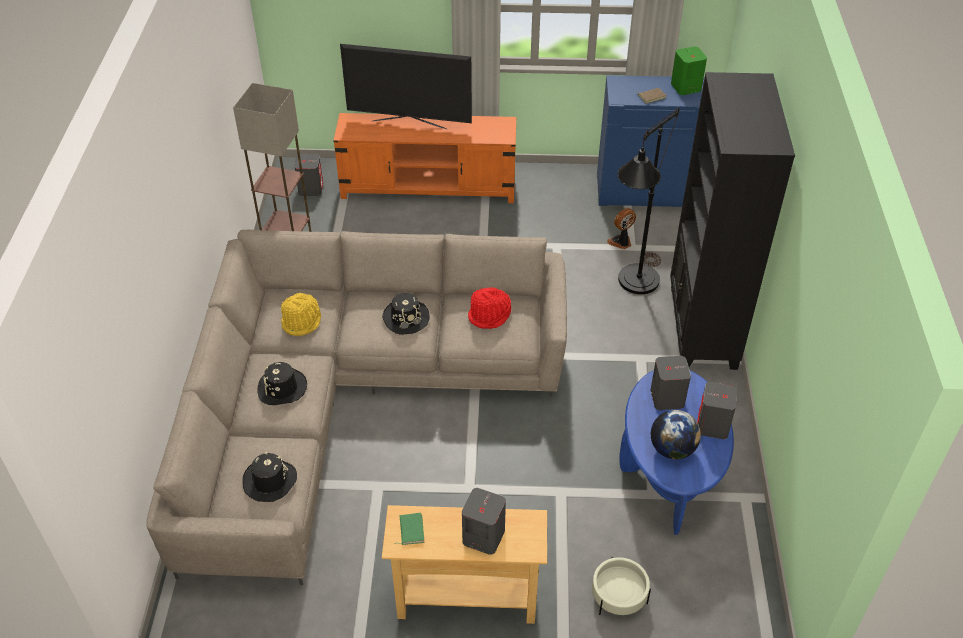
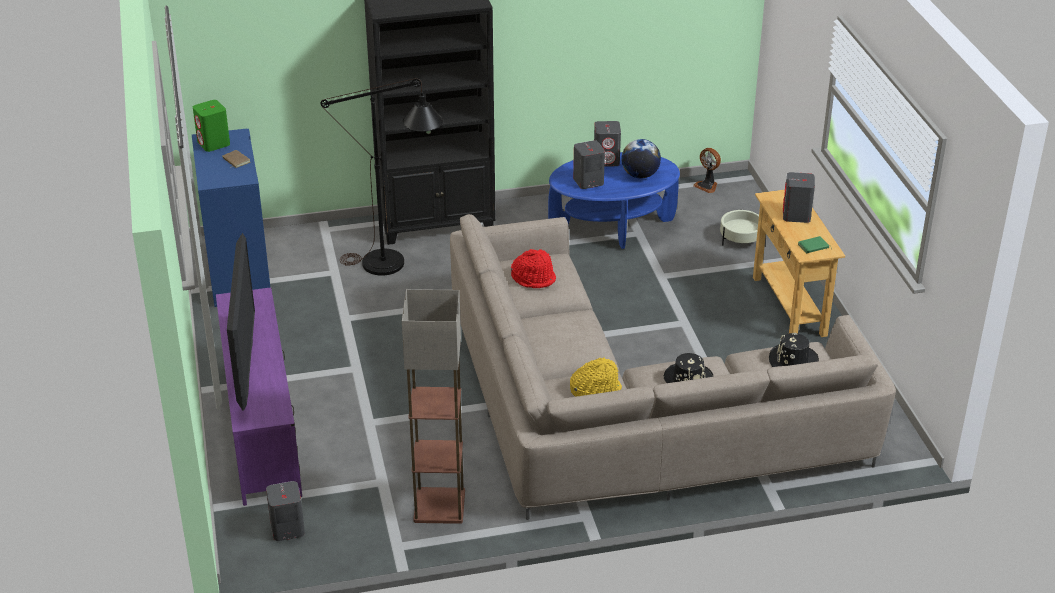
camera: 105 degrees left, 10 degrees down
(406, 318) = (560, 326): black hat -> none
(429, 187) = (262, 427): orange tv stand -> purple tv stand
(621, 242) = (328, 279): fan -> fan (707, 186)

